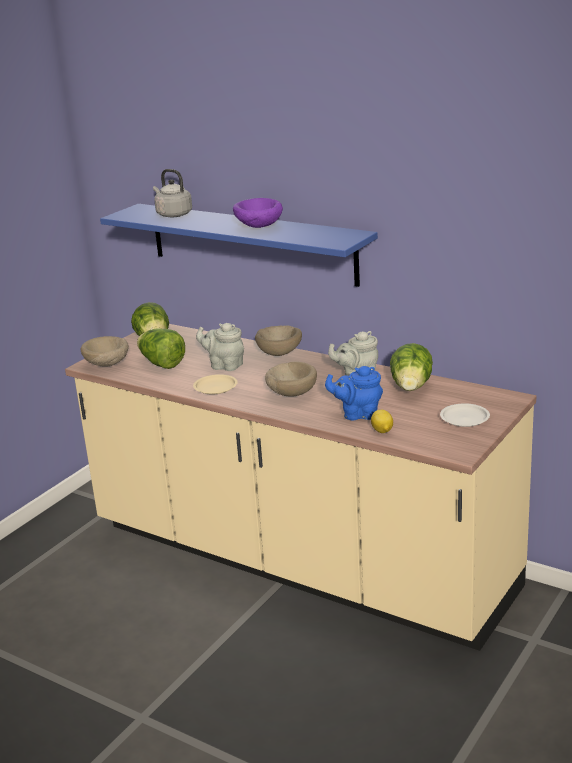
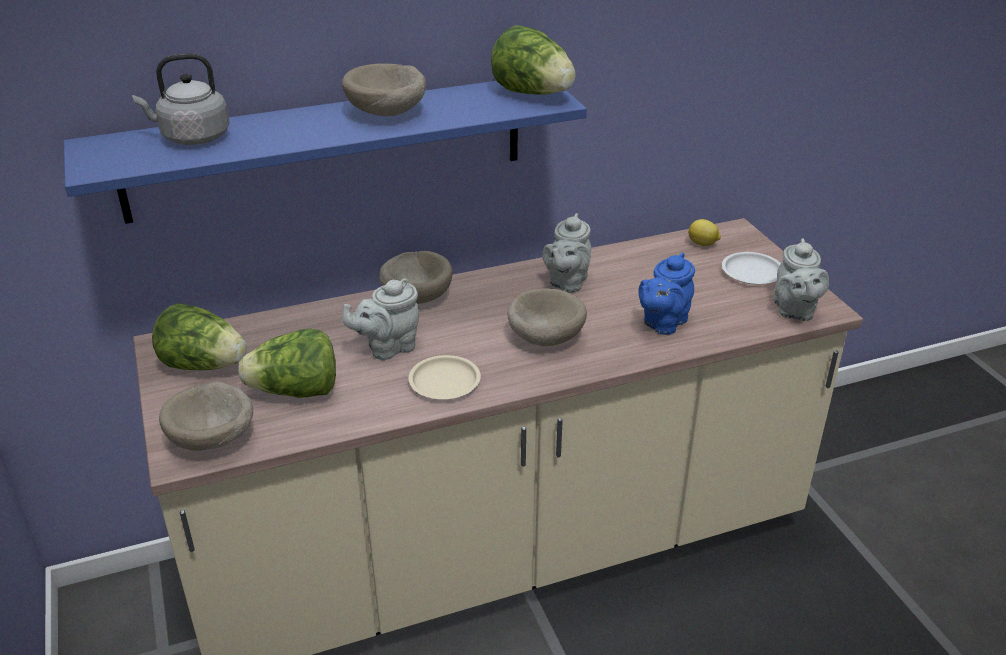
camera: 55 degrees left, 10 degrees up
(258, 227) = (387, 114): purple bowl -> beige bowl
(382, 431) = (724, 328): lemon -> lemon (703, 244)
(411, 388) = (640, 266): lettuce -> lettuce (533, 94)
(439, 444) = (794, 311): none -> grey teapot

